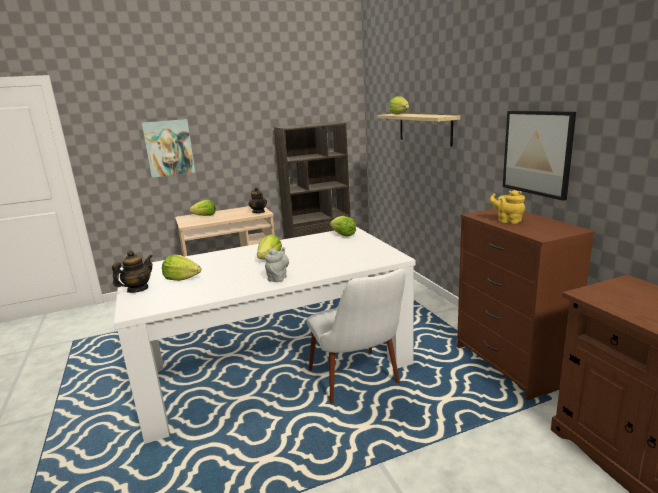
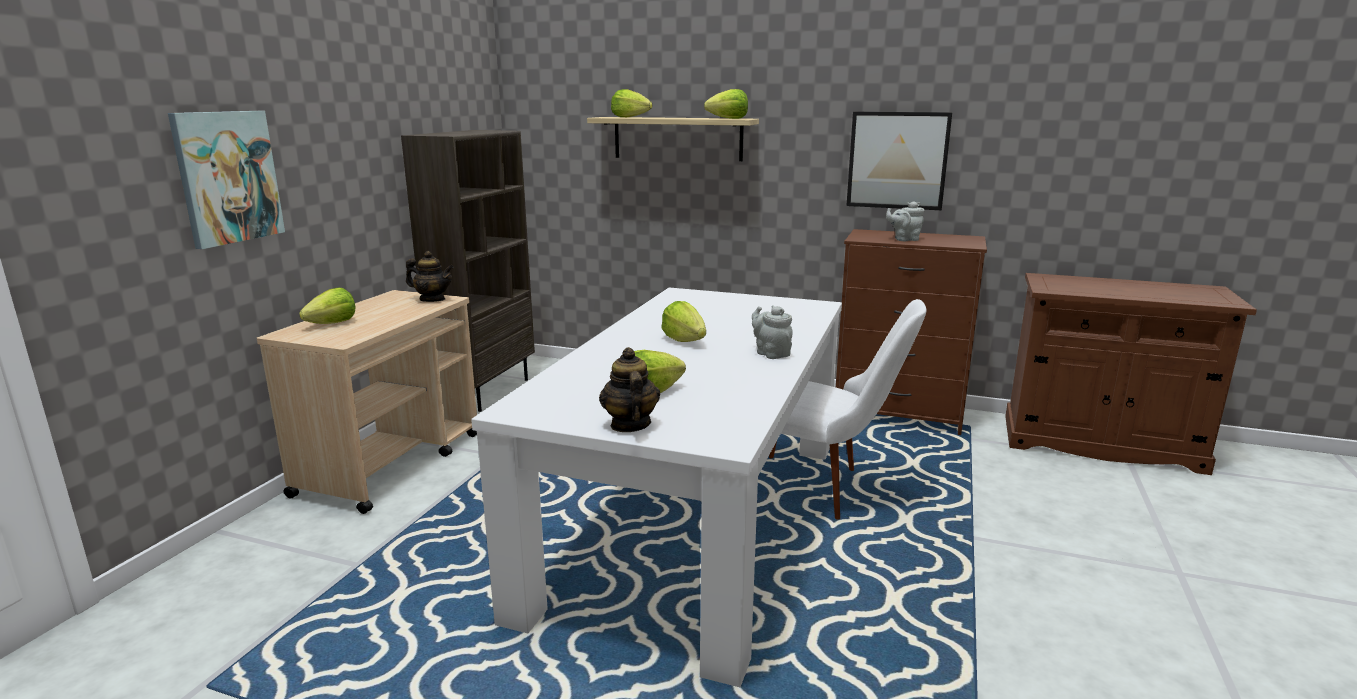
camera: 50 degrees left, 0 degrees up
(343, 235) = (686, 298): lettuce -> lettuce (728, 118)
(507, 221) = (904, 239): yellow teapot -> grey teapot

